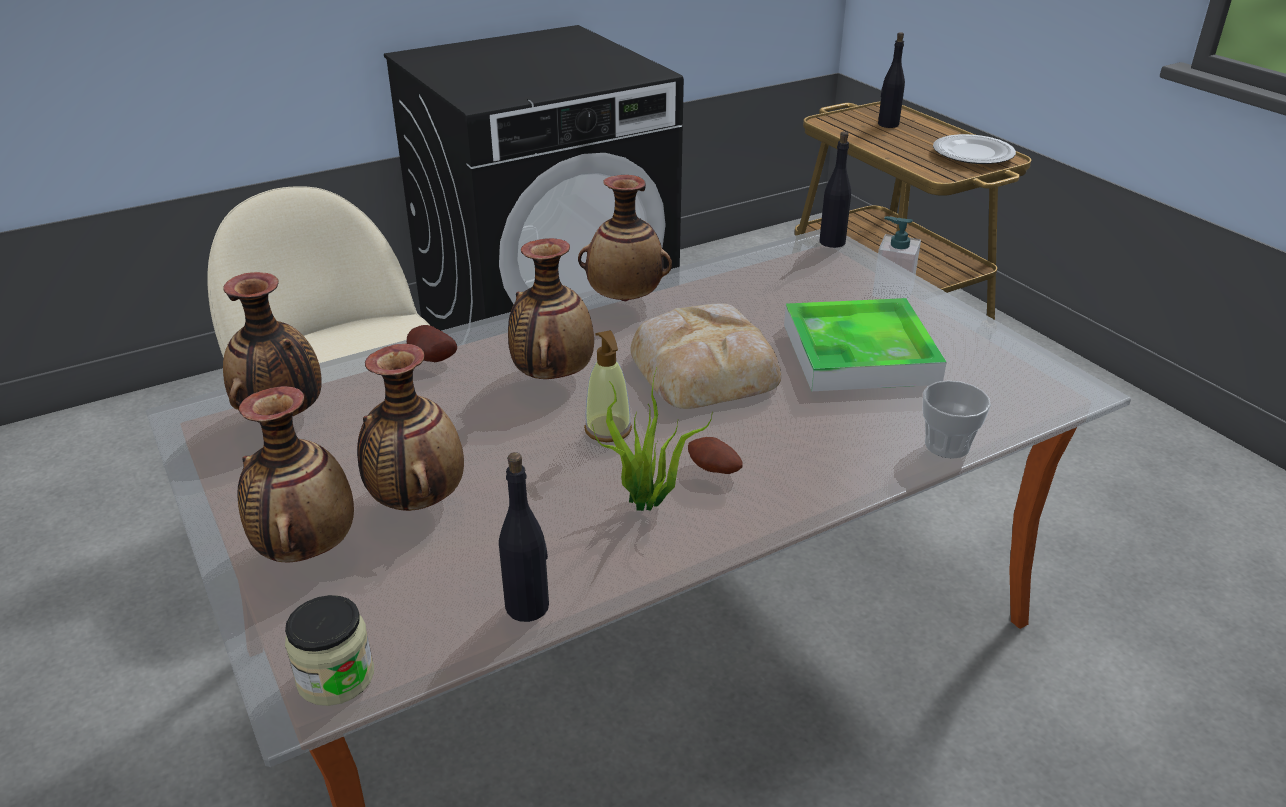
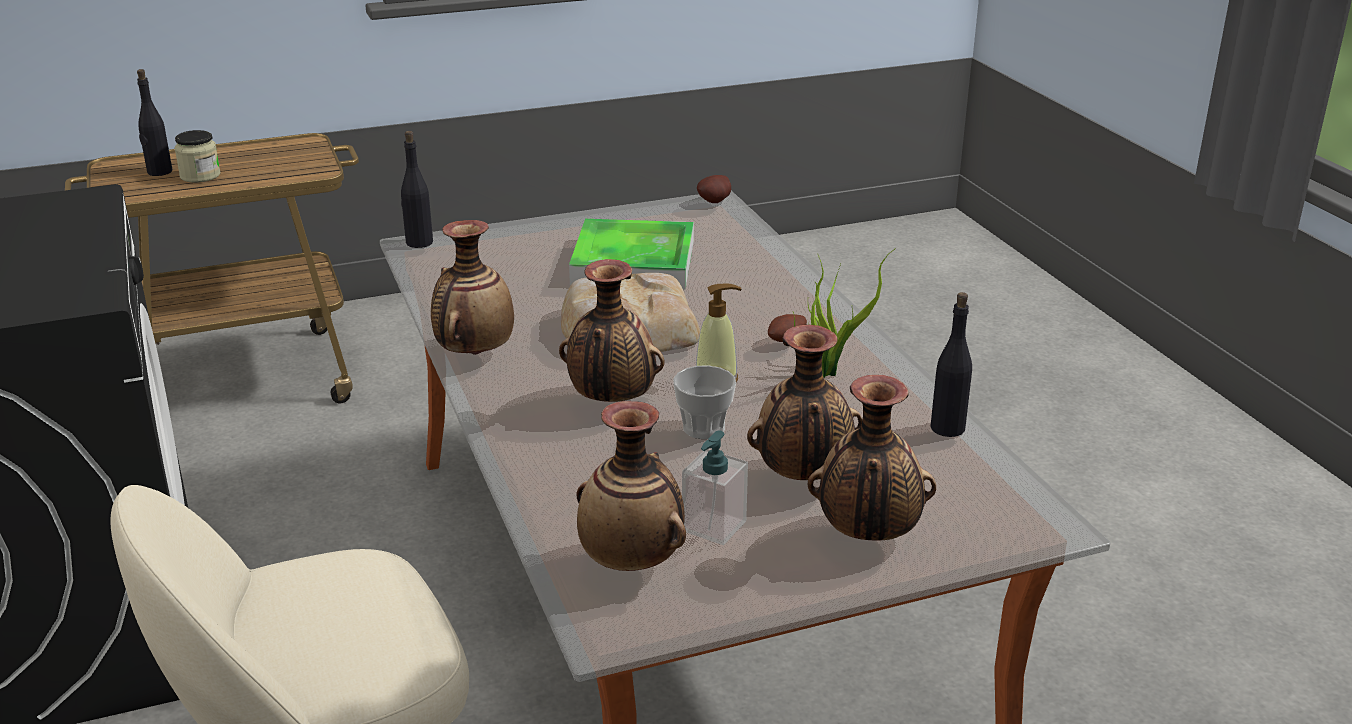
camera: 80 degrees left, 5 degrees down
(335, 677) = (1027, 512): jar -> jar (200, 175)
(431, 360) = (551, 468): potato -> potato (716, 202)
(892, 291) = (535, 234): soap dispenser -> soap dispenser (714, 526)
(947, 445) = (775, 255): cup -> cup (704, 428)
(974, 153) = (284, 150): plate -> none

